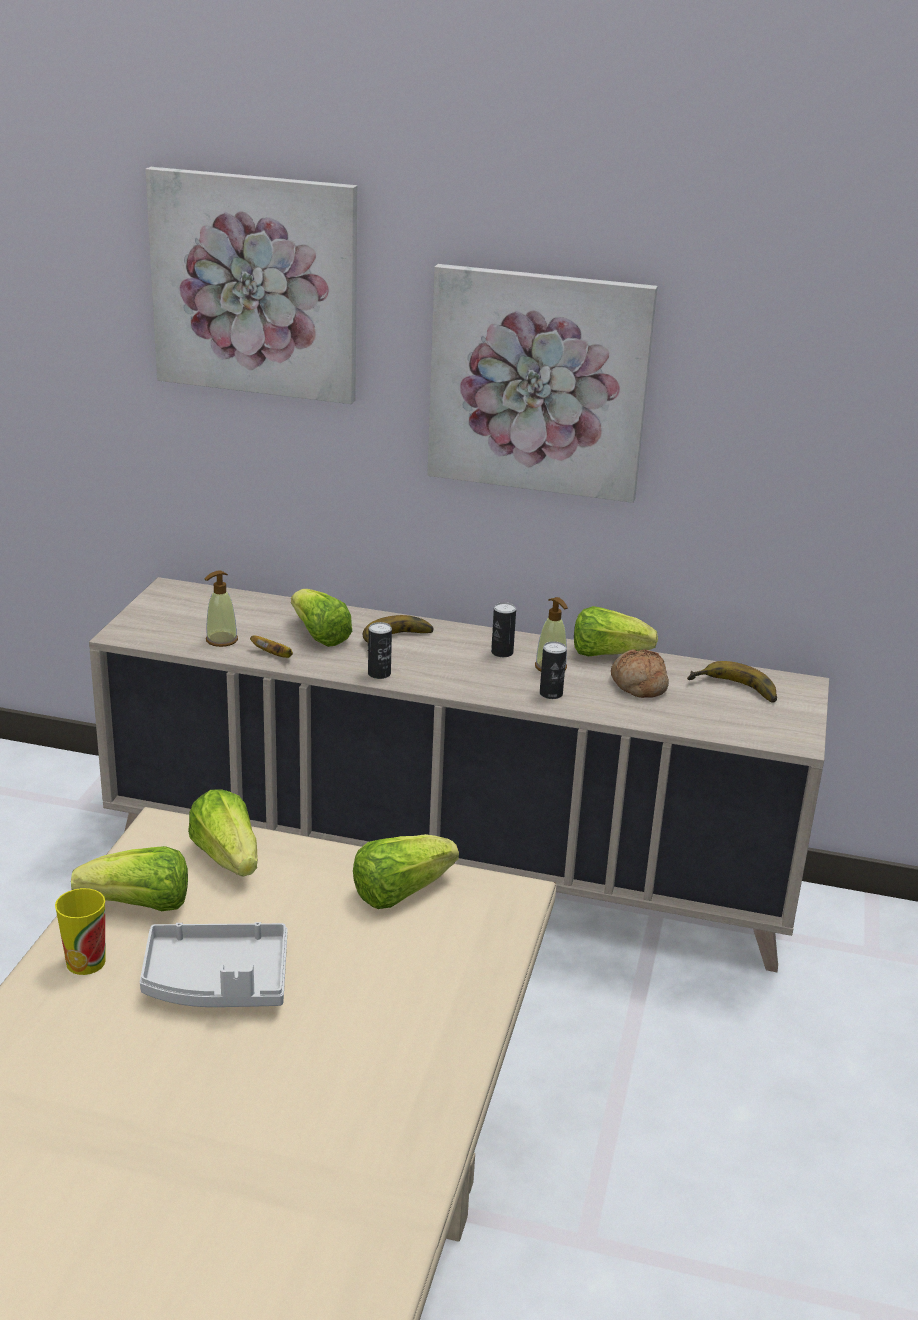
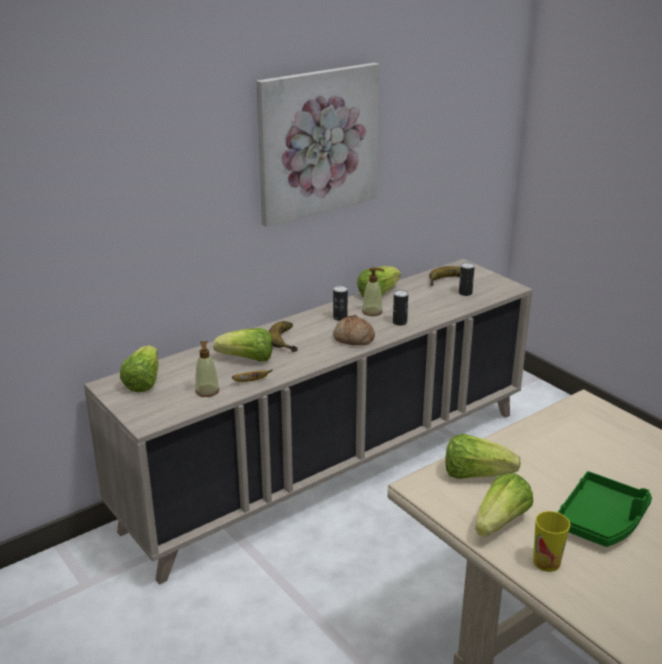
camera: 50 degrees left, 0 degrees up
(217, 982) = (601, 521): grey tray -> green tray
(256, 285) = (134, 130): picture -> none
(379, 674) = (317, 358): can -> can (465, 293)
(400, 892) = (557, 433): lettuce -> lettuce (143, 382)
(638, 684) = (417, 299): bread -> bread (353, 339)

